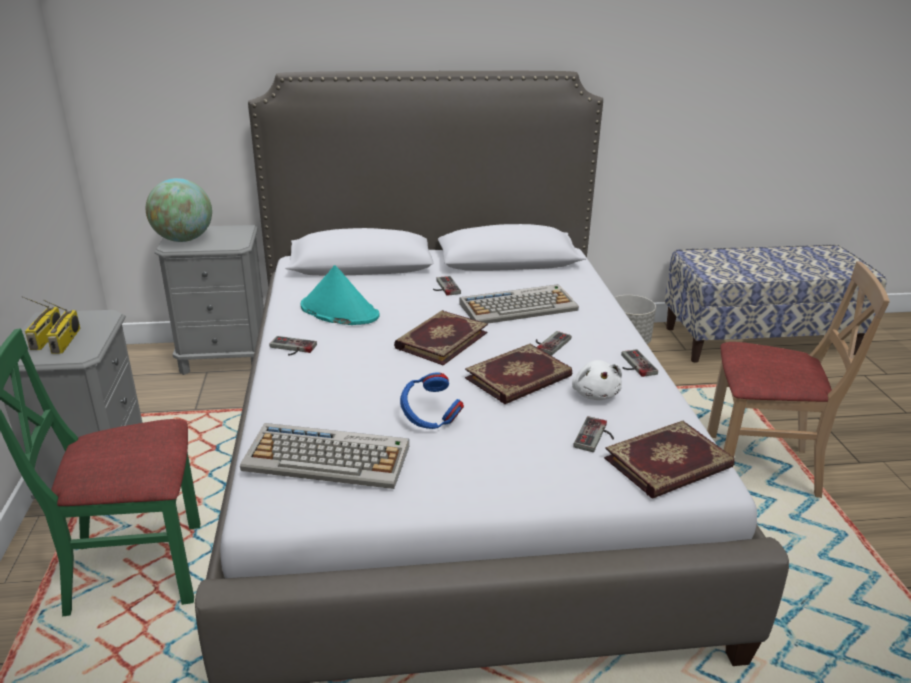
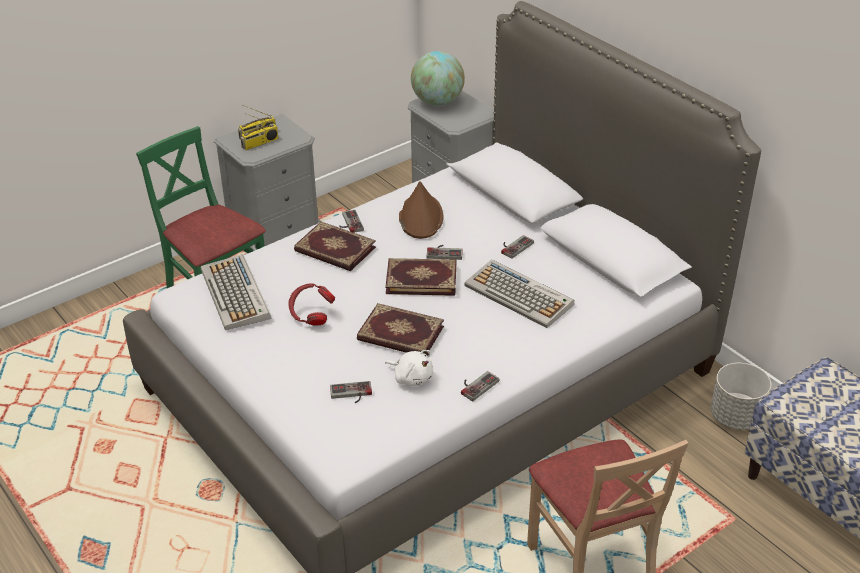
camera: 60 degrees right, 10 degrees up
(339, 311) = (420, 217): turquoise hat -> brown hat
(430, 420) = (311, 316): blue headphones -> red headphones
(549, 343) = (470, 331): game controller -> game controller (444, 252)
(595, 394) = (411, 377): white plush toy -> white plush toy turned 105 degrees counterclockwise
(669, 464) = (344, 437): book -> book (334, 250)

